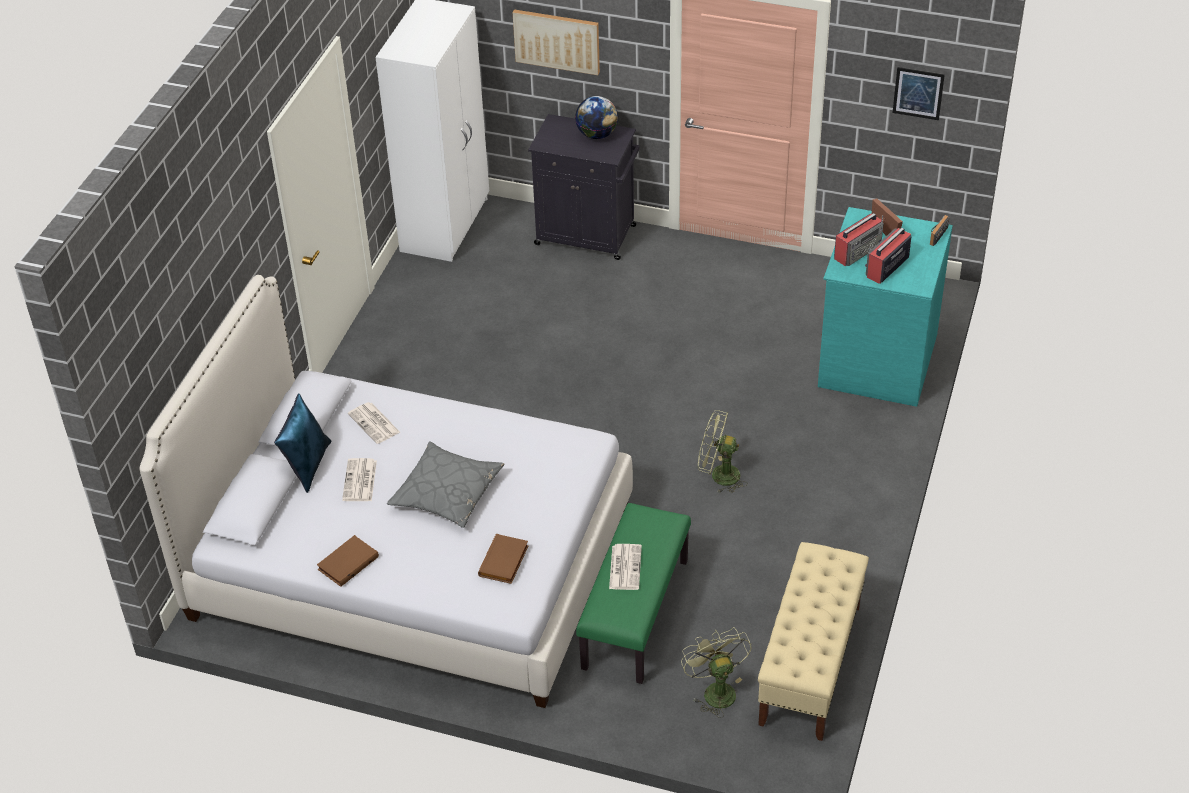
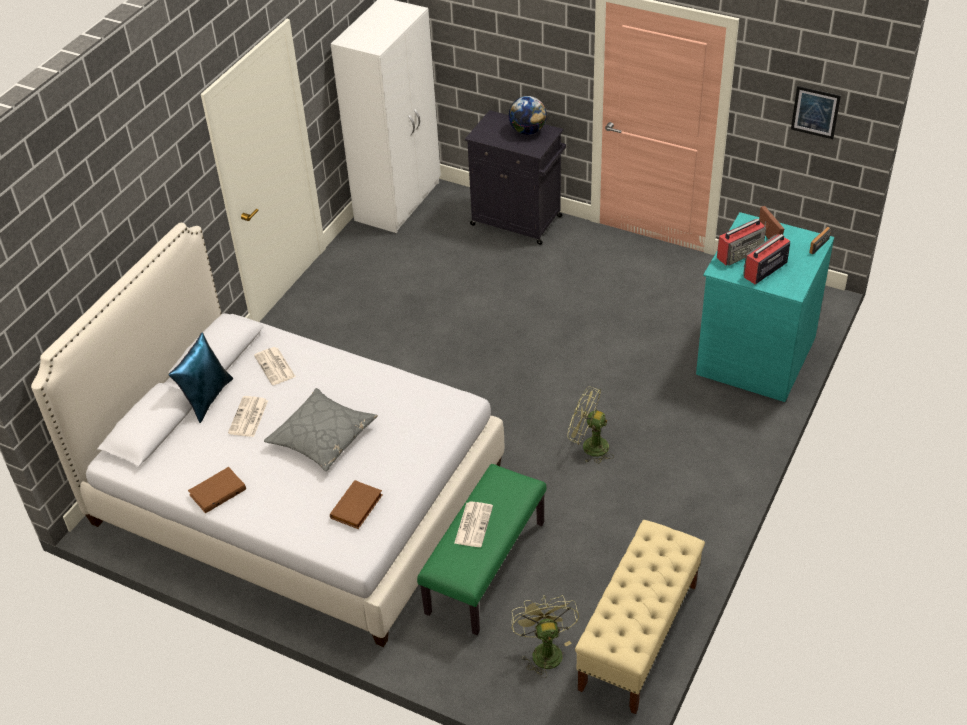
camera: 10 degrees right, 0 degrees up
(557, 41) = (498, 44): picture -> none

